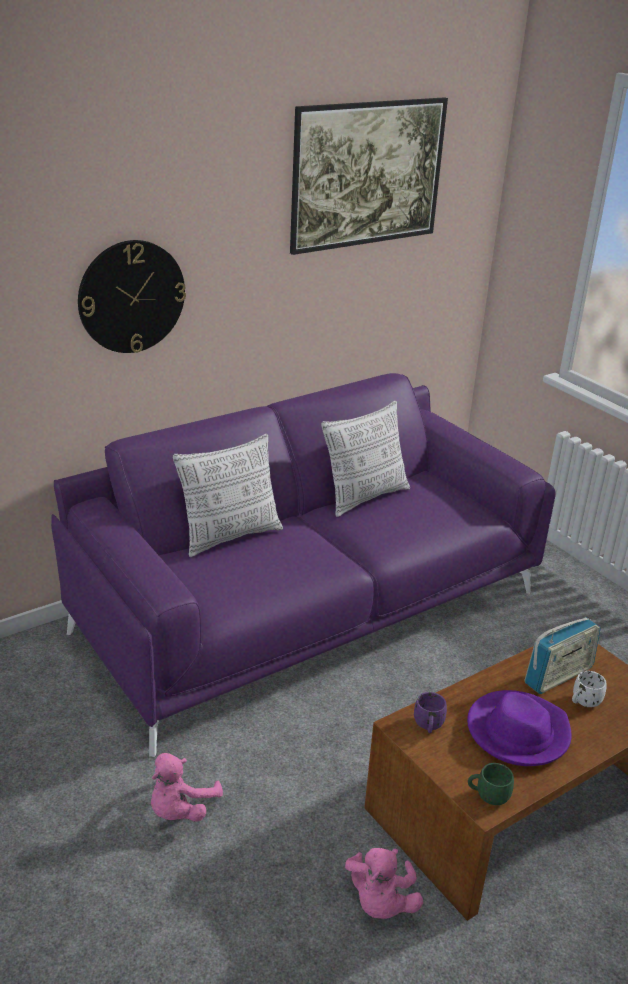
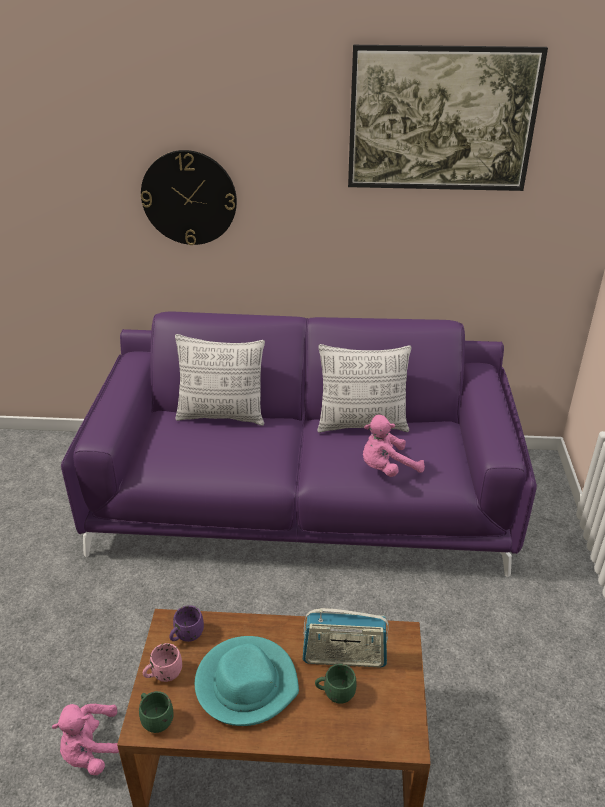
camera: 40 degrees right, 5 degrees up
(180, 809) = (59, 602): pink plush toy -> pink plush toy (387, 468)
(450, 763) = (163, 674): none -> pink mug
(517, 732) = (246, 683): purple hat -> turquoise hat
(583, 702) = (335, 693): white mug -> green mug

